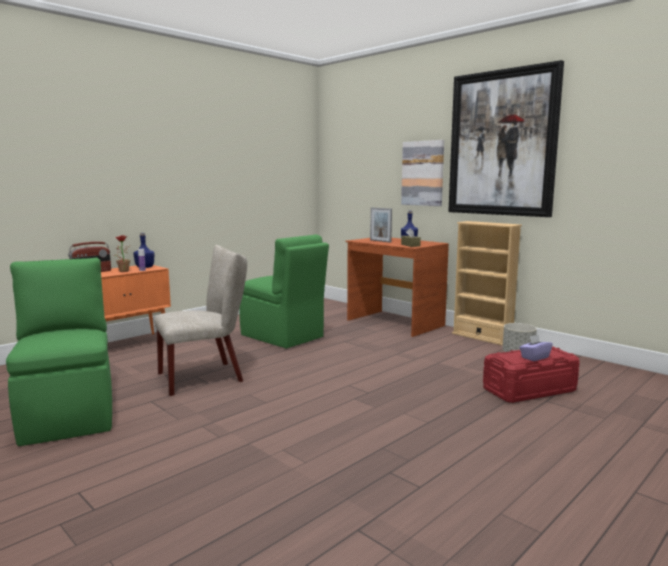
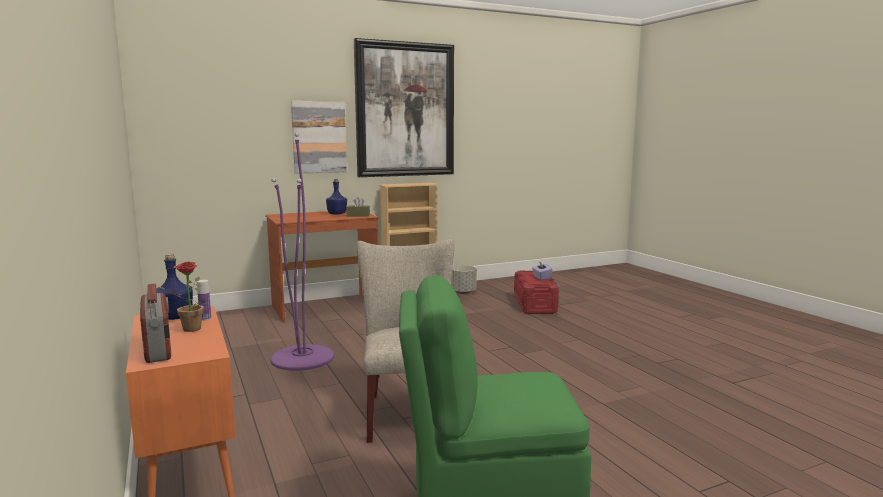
camera: 70 degrees left, 0 degrees up
(283, 336) = (302, 358): green chair -> purple floor lamp
(380, 241) = (309, 217): picture frame -> none

